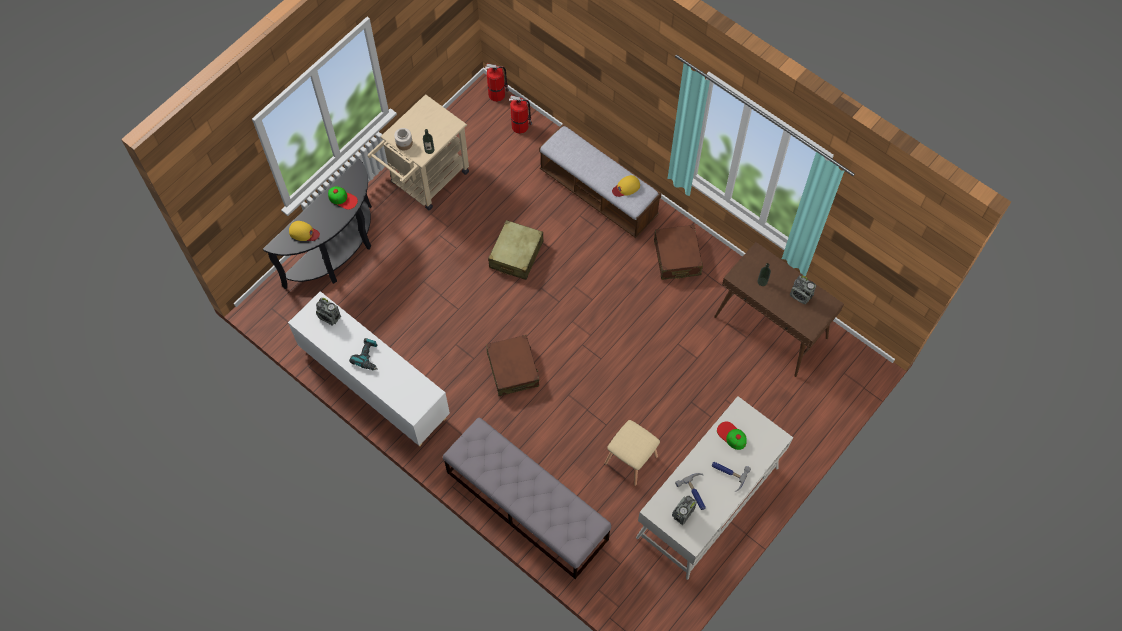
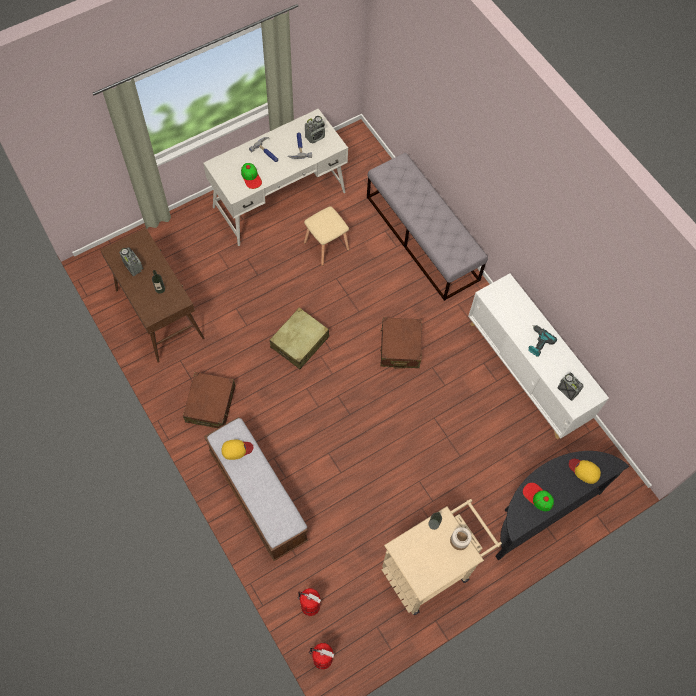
camera: 165 degrees left, 0 degrees up
(516, 255) = (362, 455): beige suitcase -> beige suitcase (300, 342)

